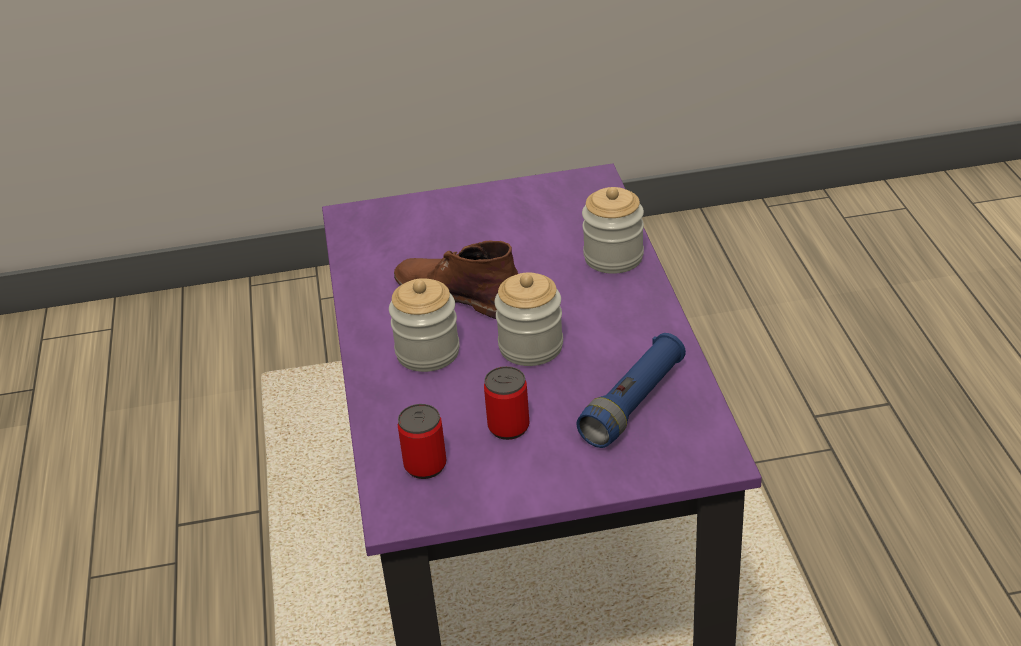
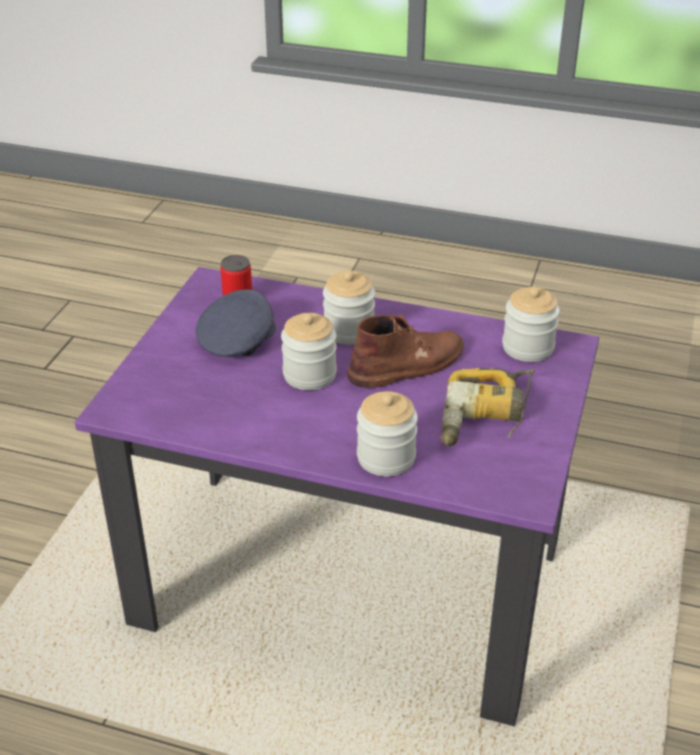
camera: 115 degrees right, 0 degrees up
(373, 236) = (528, 347): none -> jar
(507, 227) = (485, 417): none -> power drill
(508, 427) = (237, 339): can -> grey cap
(633, 403) = (201, 396): blue flashlight -> none

